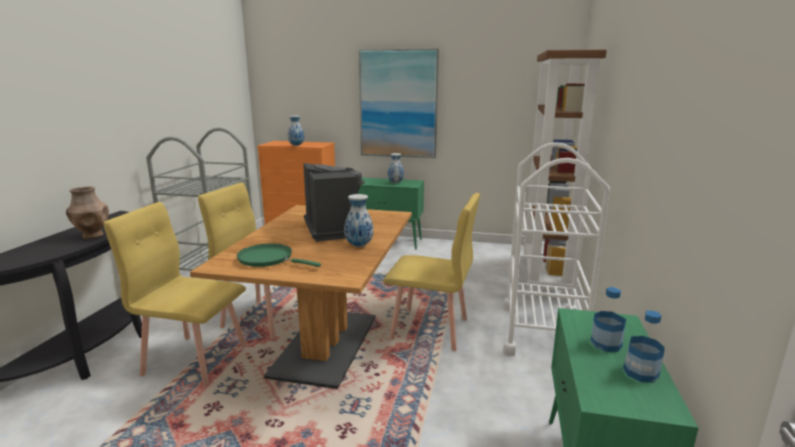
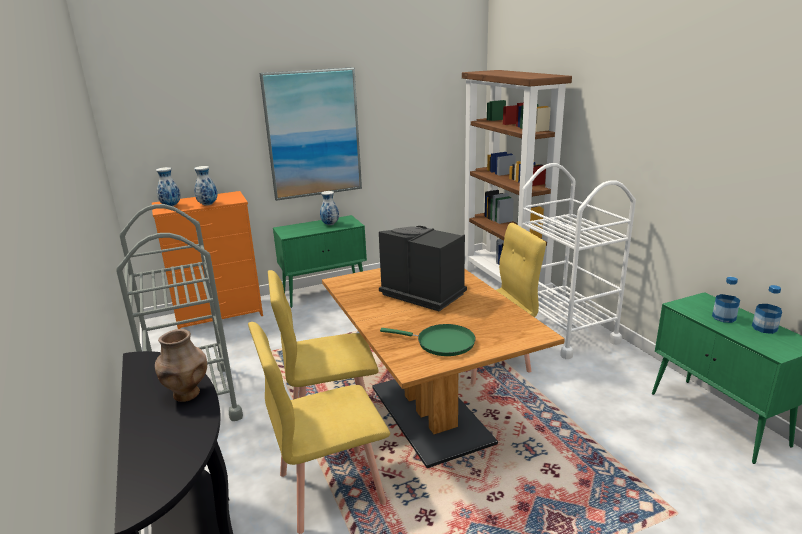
camera: 35 degrees left, 5 degrees up
(269, 259) = (441, 343): green frying pan -> green frying pan turned 150 degrees counterclockwise
(359, 245) = (480, 302): vase -> vase (171, 206)

